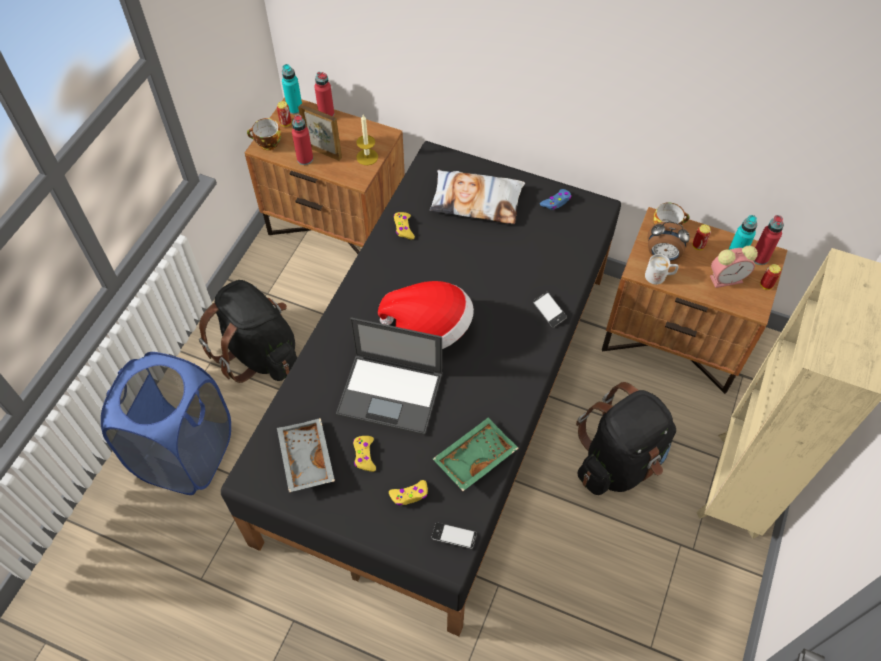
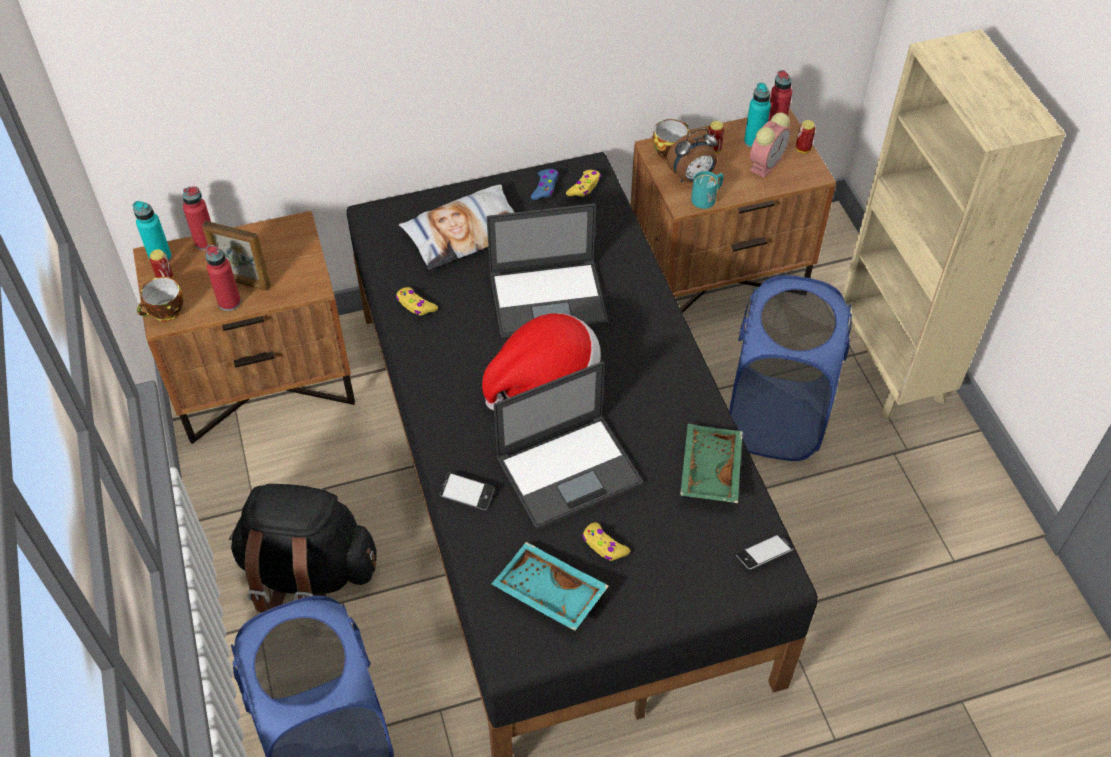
camera: 40 degrees left, 5 degrees down
(305, 459) = (548, 594): grey tray -> turquoise tray
(323, 151) = (243, 282): picture frame -> picture frame turned 150 degrees counterclockwise
(367, 157) = (300, 259): candle -> none
(409, 495) = (685, 549): yellow game controller -> yellow game controller (584, 187)
(487, 276) = (549, 298): none -> laptop
(549, 311) = (641, 292): phone -> phone (467, 494)
(620, 460) = (774, 418): black backpack -> blue laundry basket
(659, 276) = (707, 197): white mug -> turquoise mug

